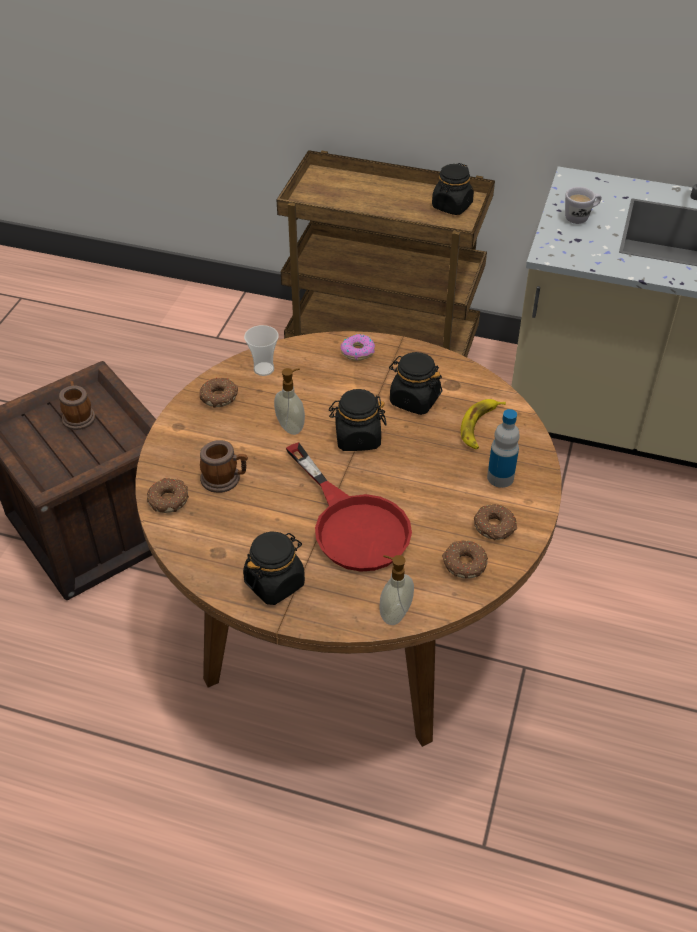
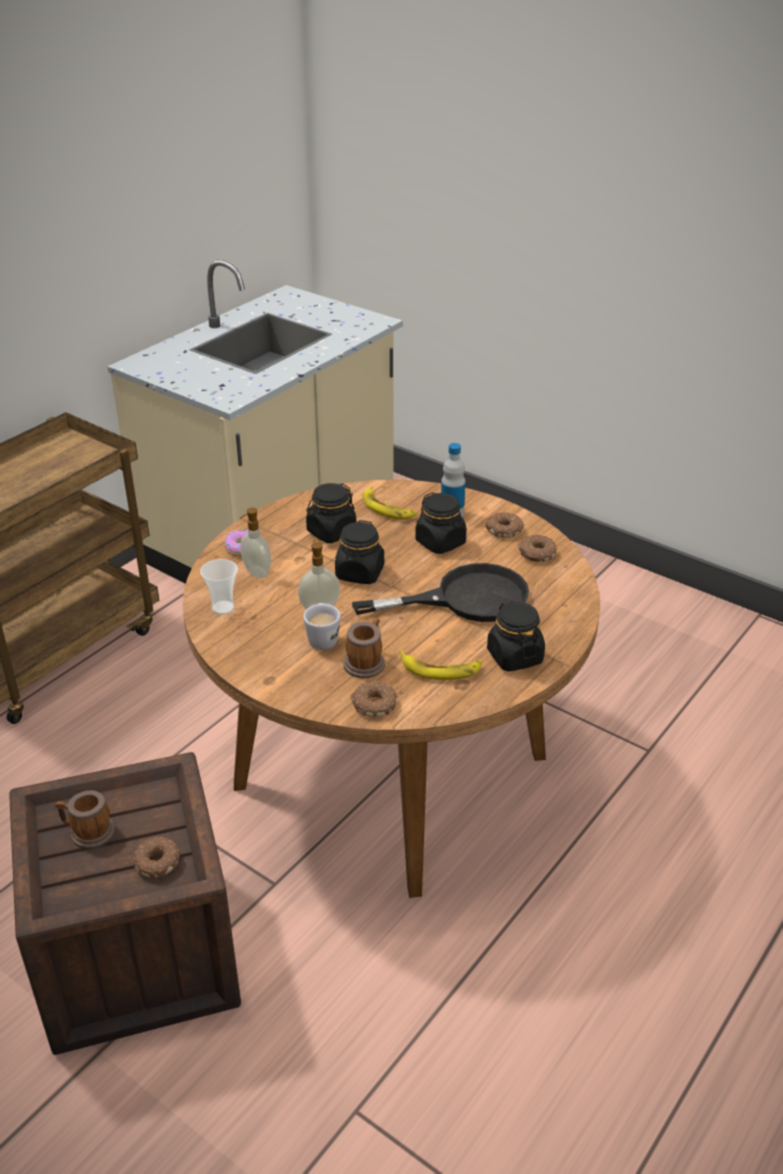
camera: 70 degrees left, 10 degrees down
(219, 396) = (243, 644): donut -> donut (156, 861)
(234, 532) = (440, 669): none -> banana
(353, 524) = (465, 599): red frying pan -> black frying pan
(394, 613) = (574, 599): soap dispenser -> soap dispenser (256, 572)
(452, 206) = (65, 450): black jar -> black jar (440, 542)
(581, 217) = (193, 376): white mug -> white mug (322, 638)

